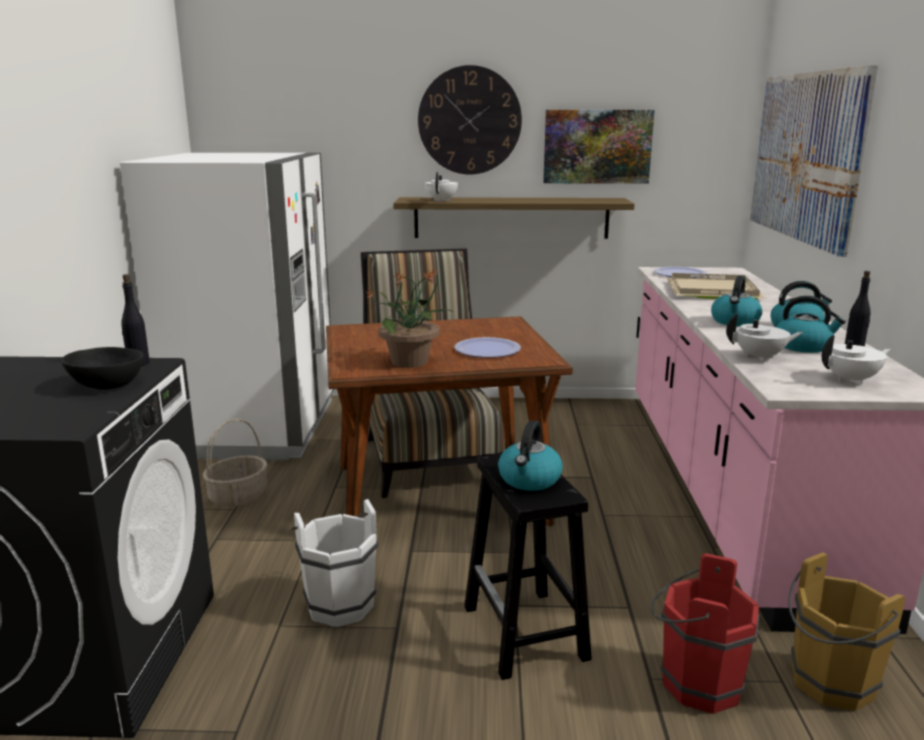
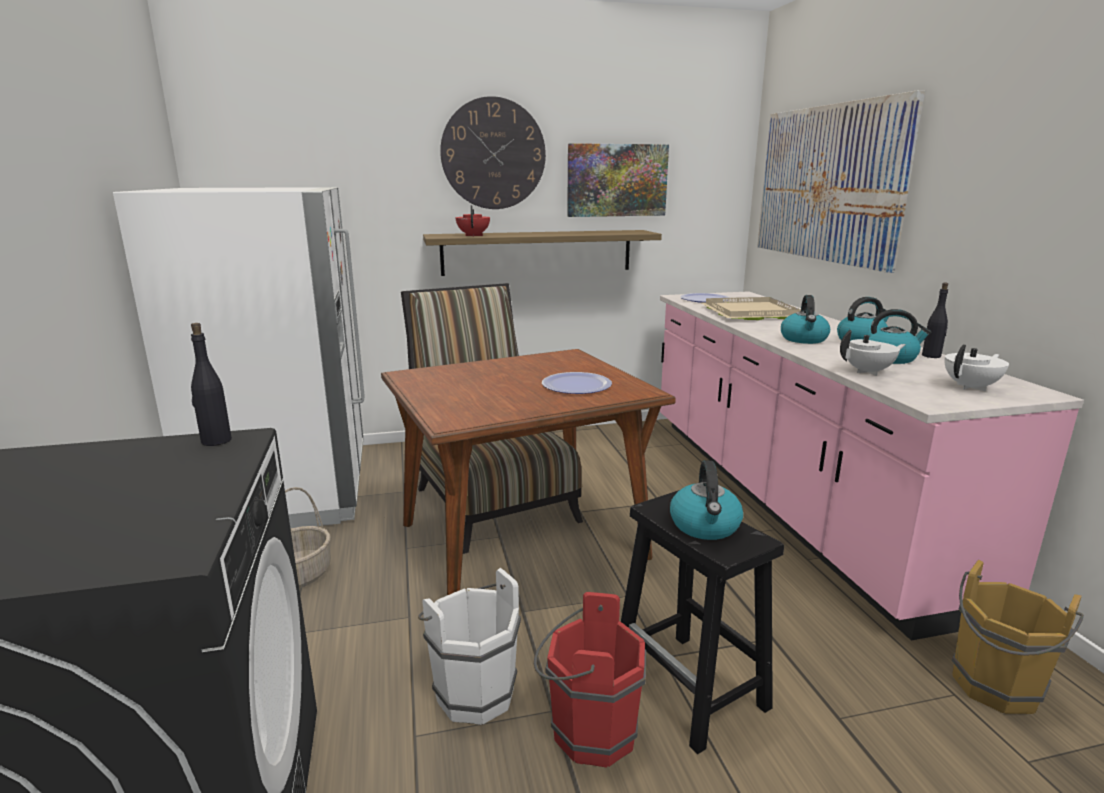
camera: 15 degrees left, 0 degrees up
(107, 385) = (191, 477): black bowl -> none
(411, 361) = (508, 405): potted plant -> none
(442, 200) = (473, 235): white teapot -> red teapot
(694, 682) = (881, 714): red bucket -> red bucket (587, 731)

